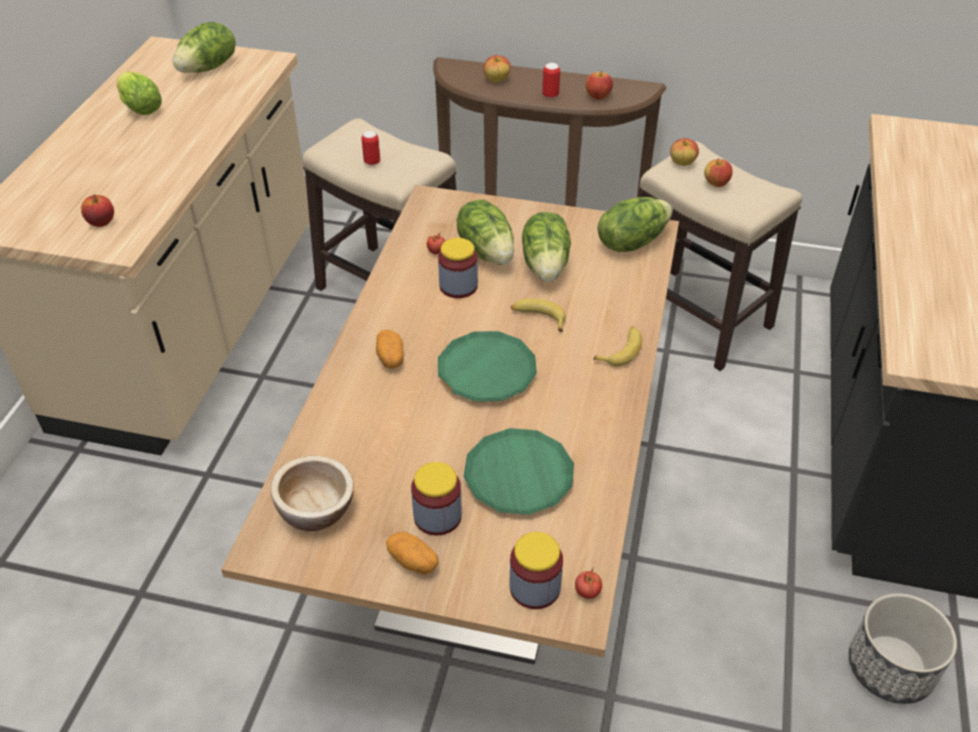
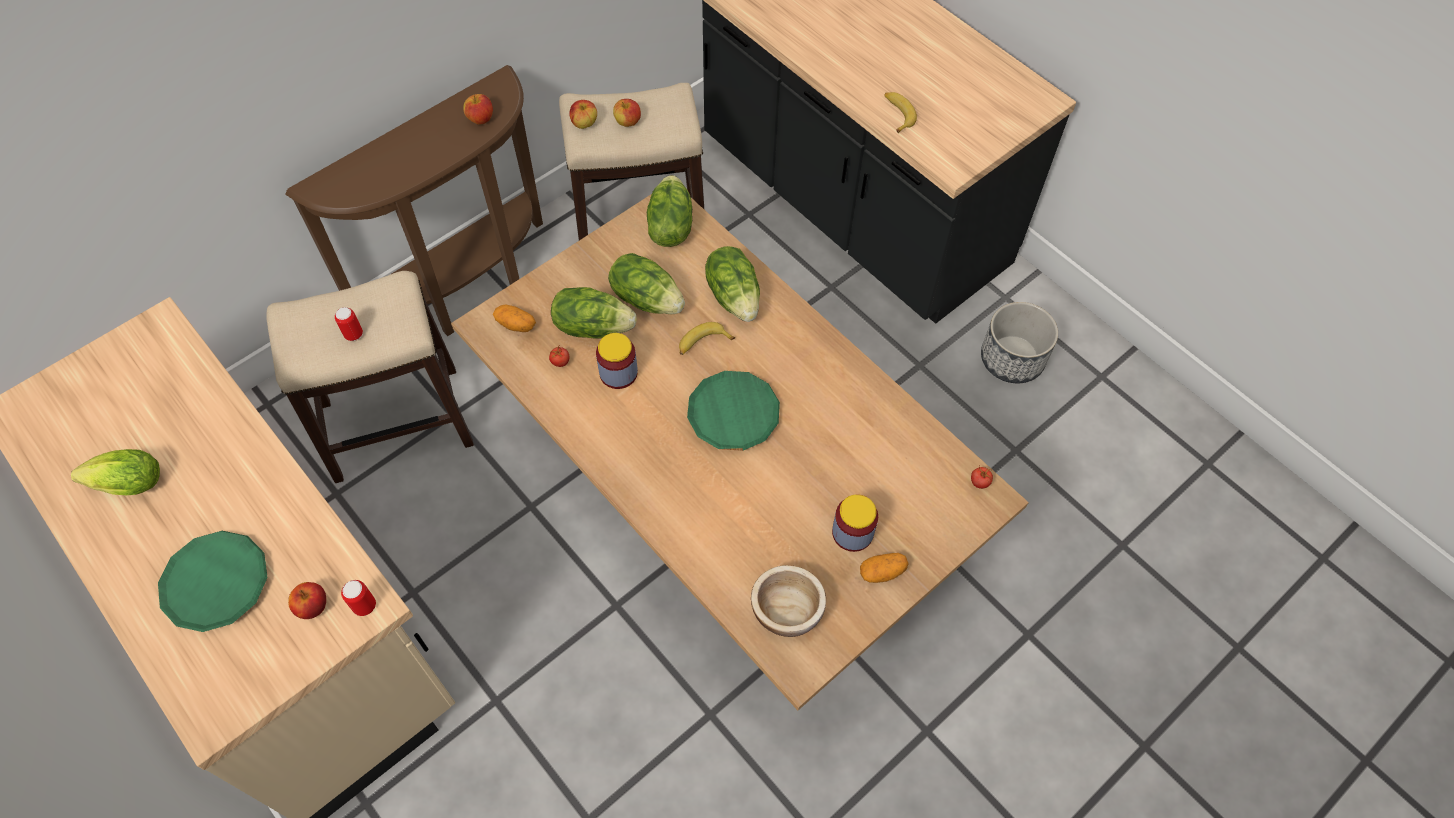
camera: 55 degrees left, 15 degrees up
(209, 68) = (113, 385): lettuce -> lettuce (734, 296)
(390, 358) = (663, 470): potato -> potato (516, 324)
(497, 80) = (378, 170): apple -> none
(518, 476) = (853, 459): green plate -> green plate (216, 583)
(535, 587) = (955, 510): jar -> none
(550, 95) = (443, 149): can -> can (364, 606)
(621, 350) = (781, 315): banana -> banana (897, 114)

